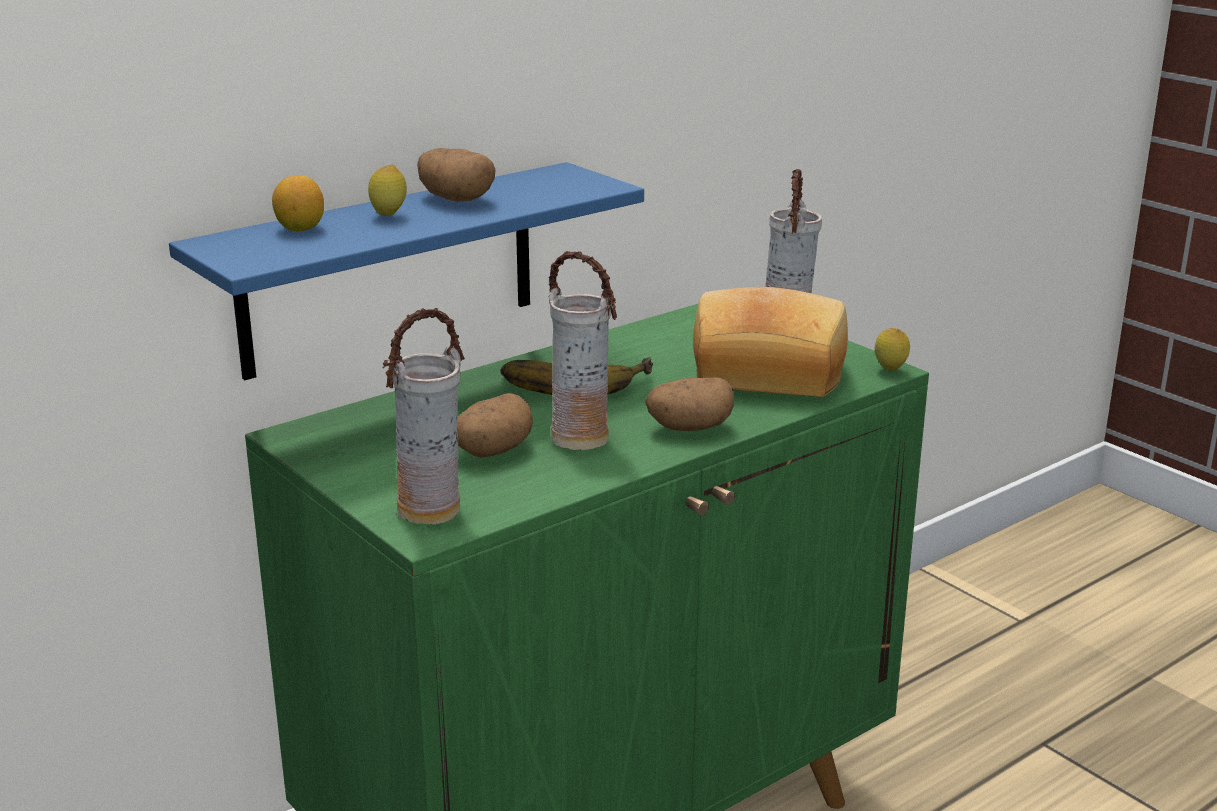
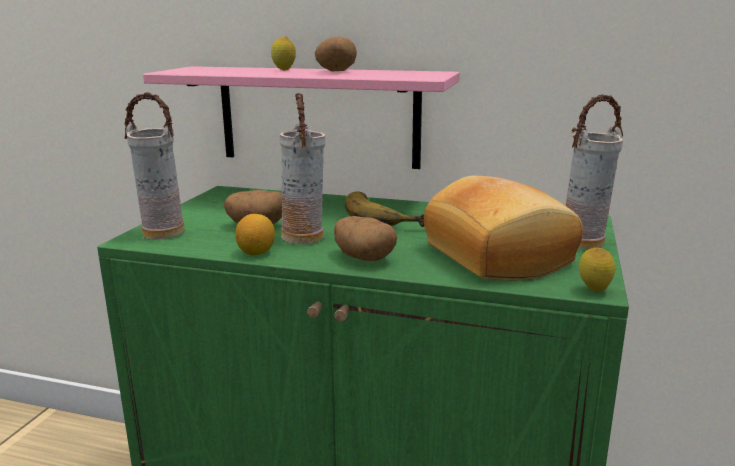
camera: 55 degrees right, 5 degrees down
(300, 228) = (238, 68): lemon -> lemon (256, 253)
(389, 270) = (318, 116): blue shelf -> pink shelf

